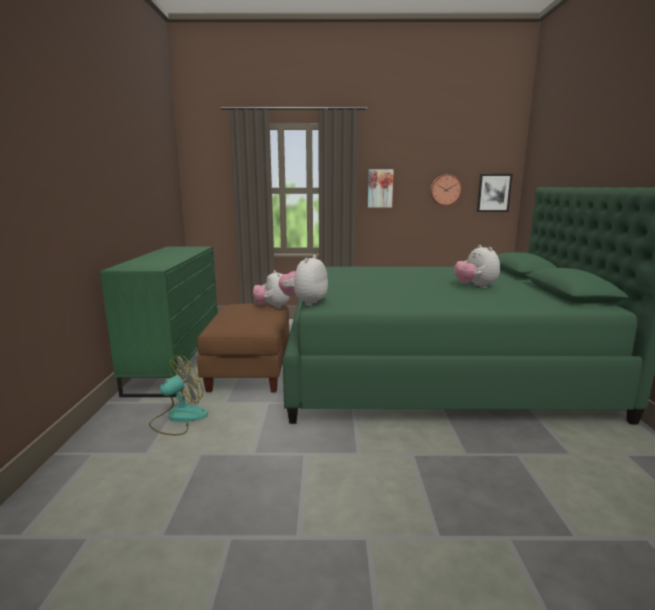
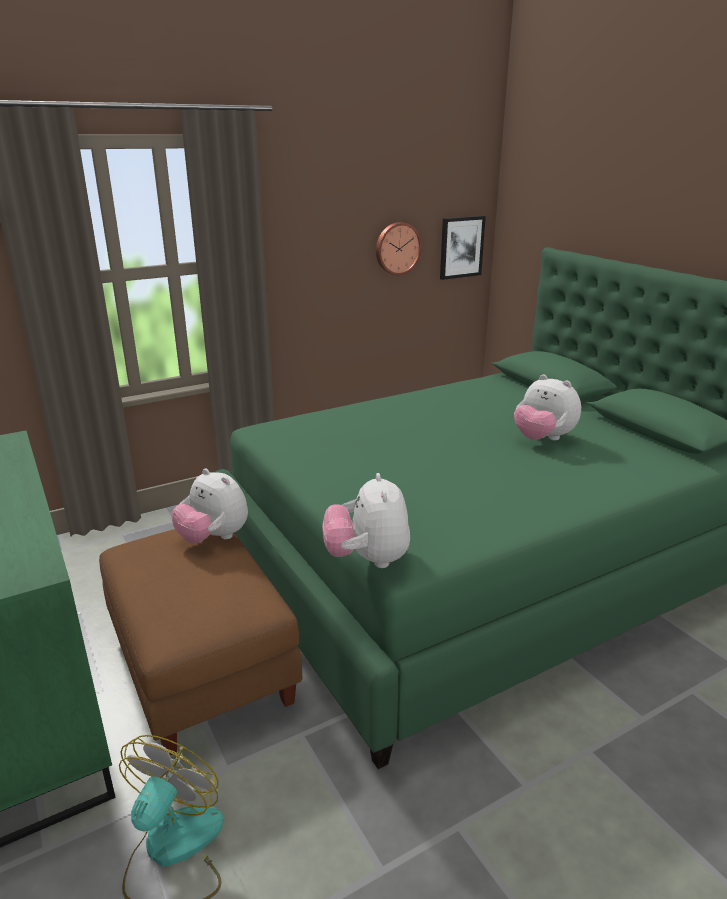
camera: 30 degrees left, 10 degrees up
(380, 188) = (298, 254): picture -> none

